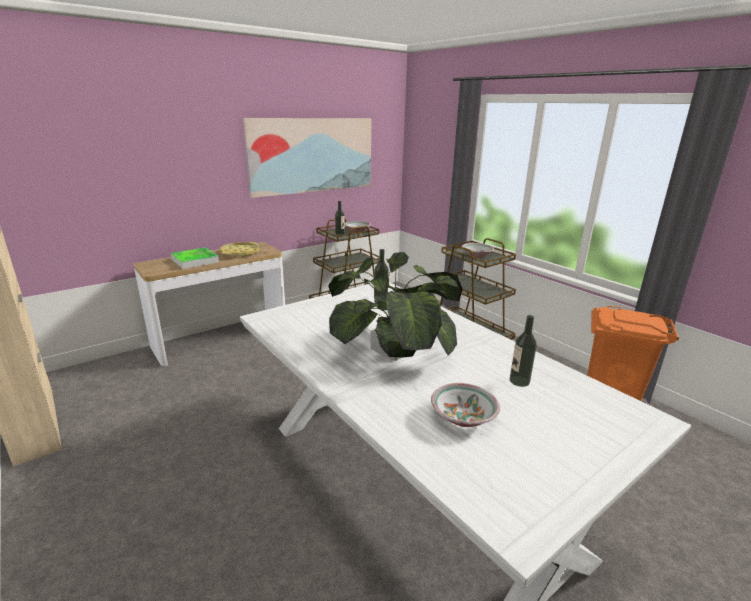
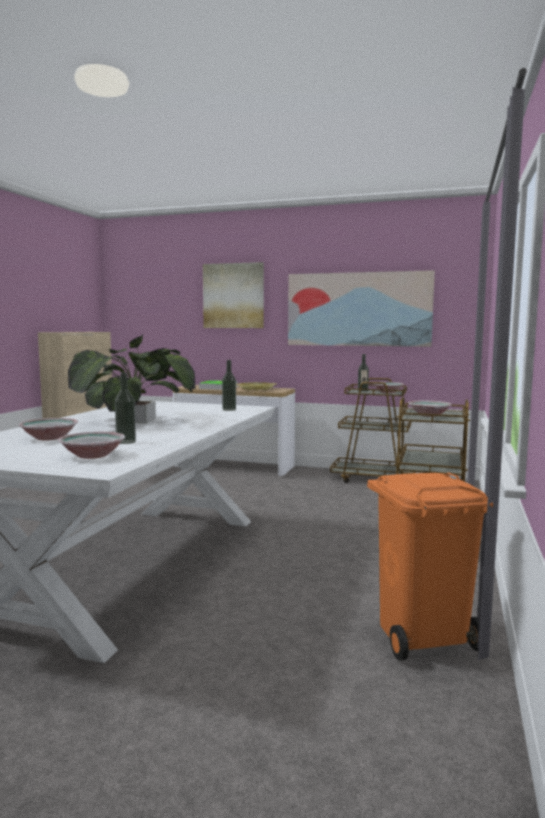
camera: 55 degrees right, 15 degrees down
(176, 144) = (233, 296): none -> picture
(581, 412) = (92, 455): none -> bowl

